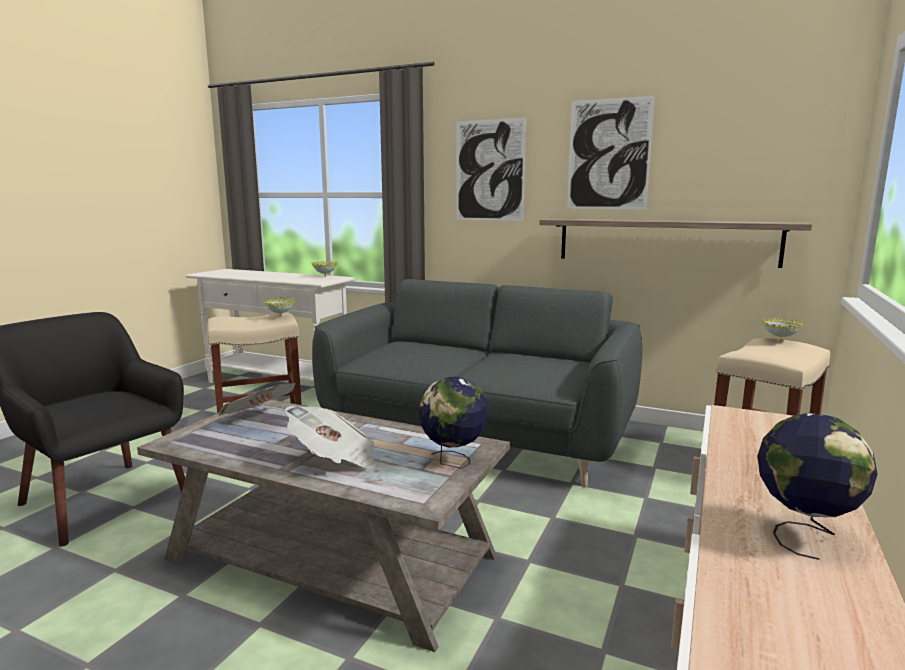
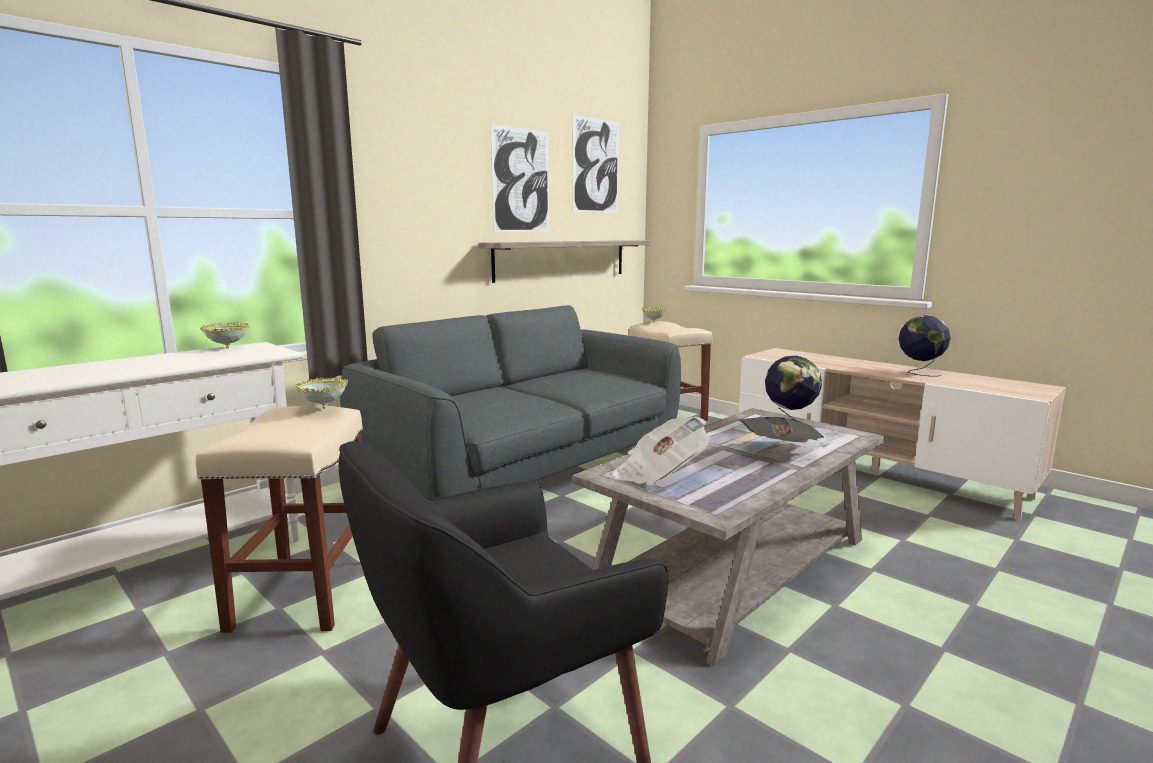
camera: 70 degrees left, 0 degrees up
(489, 170) = (418, 188): picture -> picture (596, 166)

